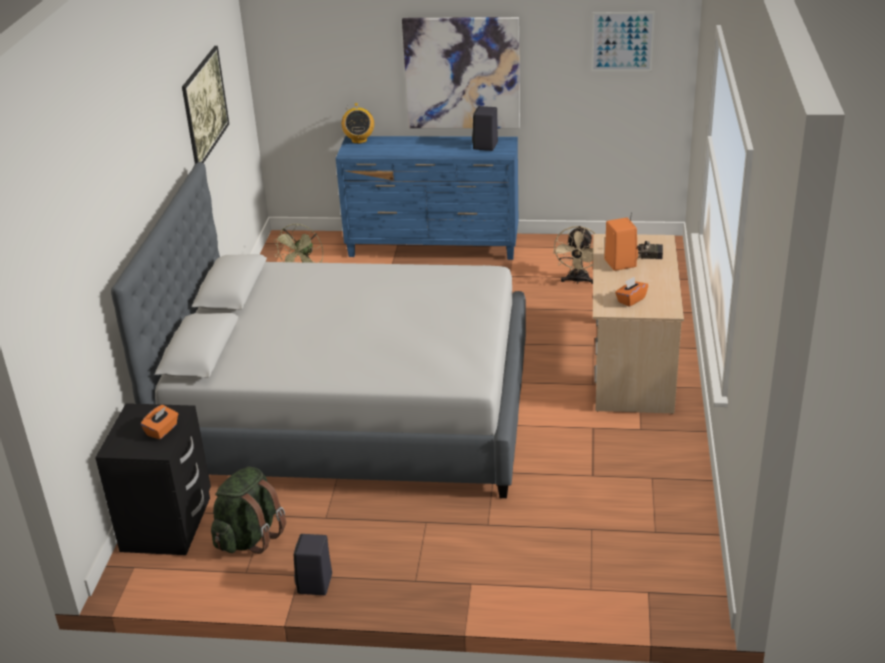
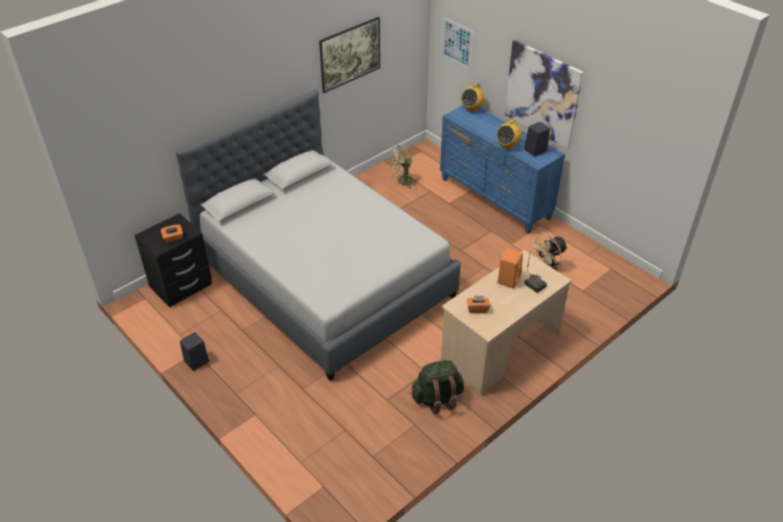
camera: 40 degrees right, 10 degrees up
(250, 537) = (202, 317): green backpack -> green backpack (437, 398)
(450, 154) = (507, 146): none -> radio
(622, 41) = (647, 121): picture -> picture (457, 43)

